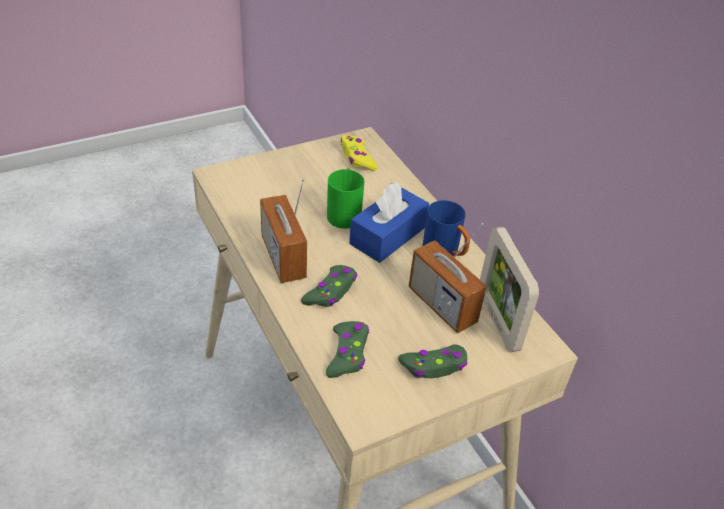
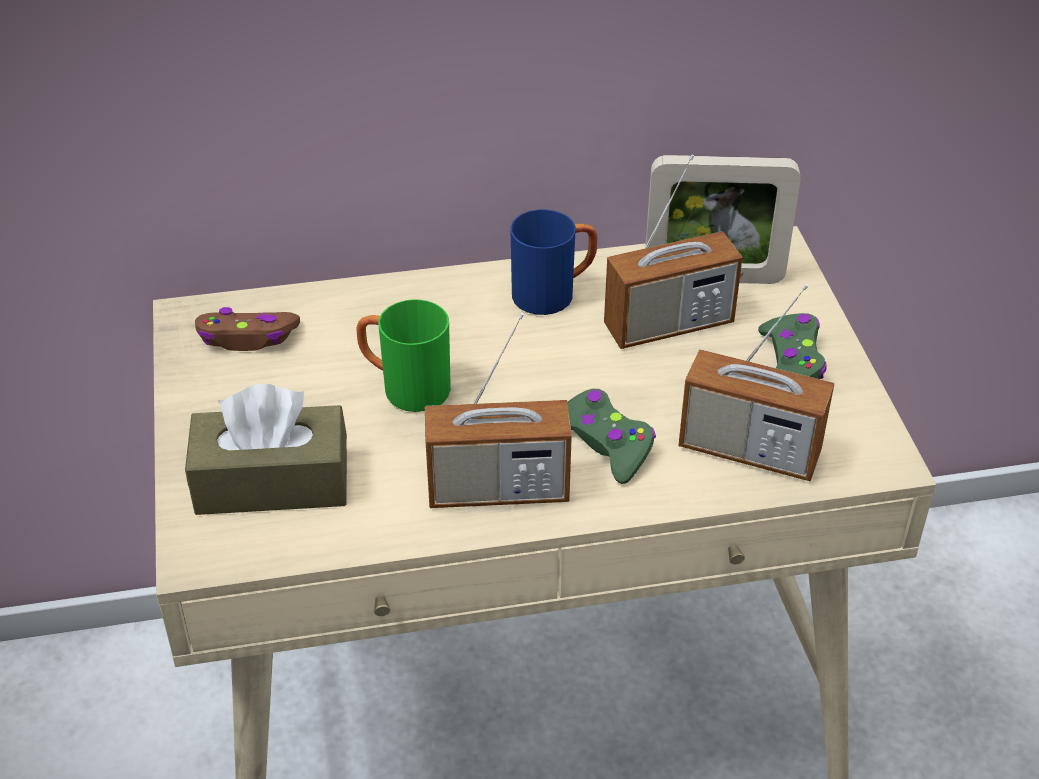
camera: 70 degrees left, 0 degrees up
(265, 185) = (272, 482): none -> brown tissue box
(347, 354) = (749, 451): green game controller -> radio
(357, 158) = (247, 337): yellow game controller -> brown game controller
(387, 235) = (485, 346): blue tissue box -> none

